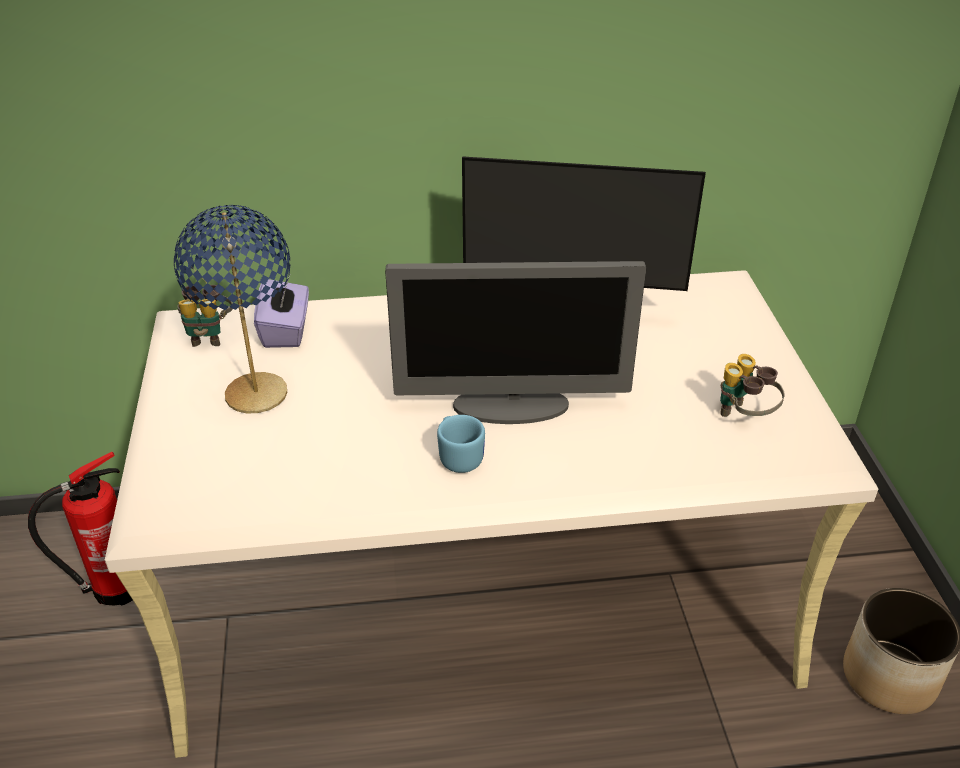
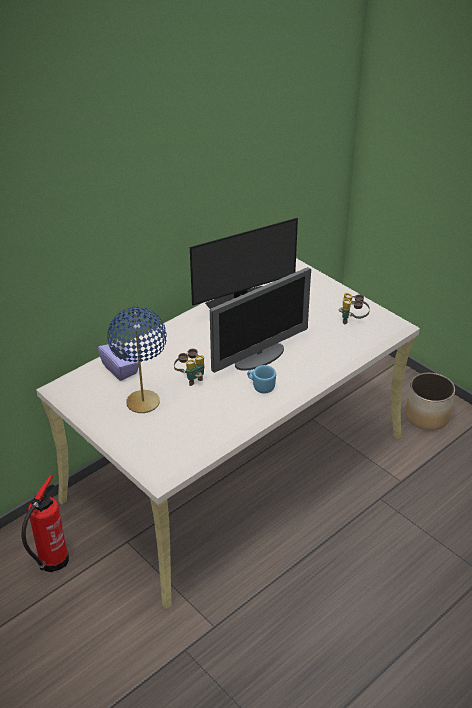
camera: 35 degrees left, 0 degrees up
(208, 336) = (85, 388): binoculars -> binoculars (191, 378)

